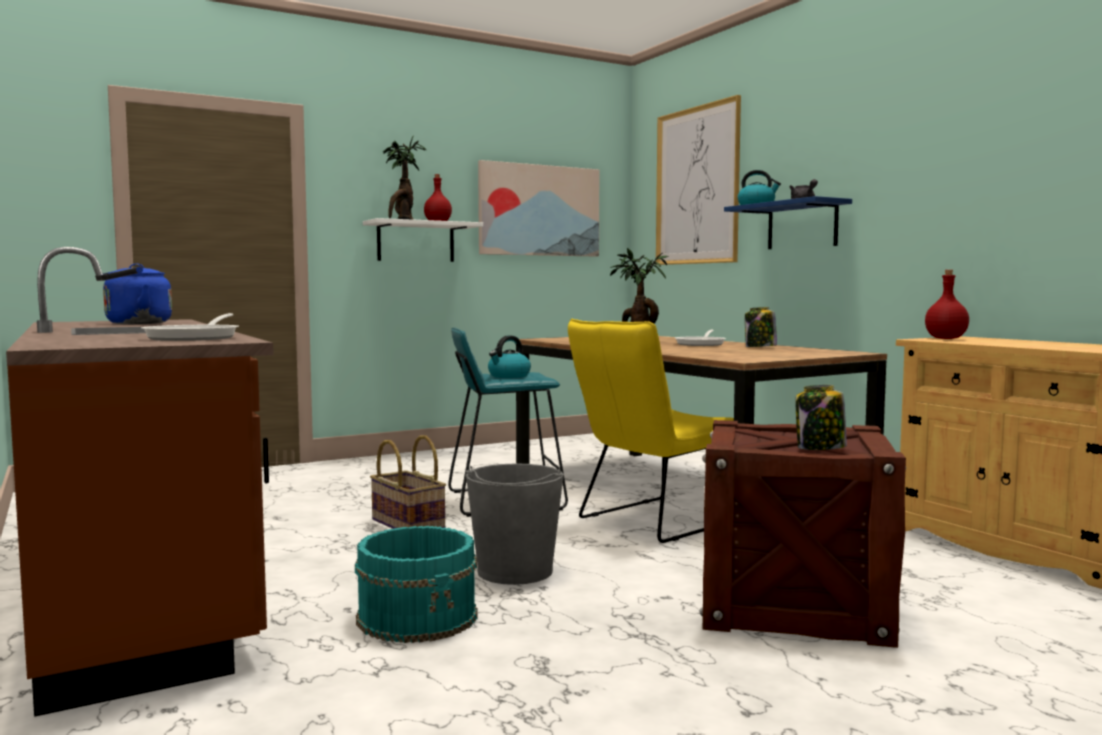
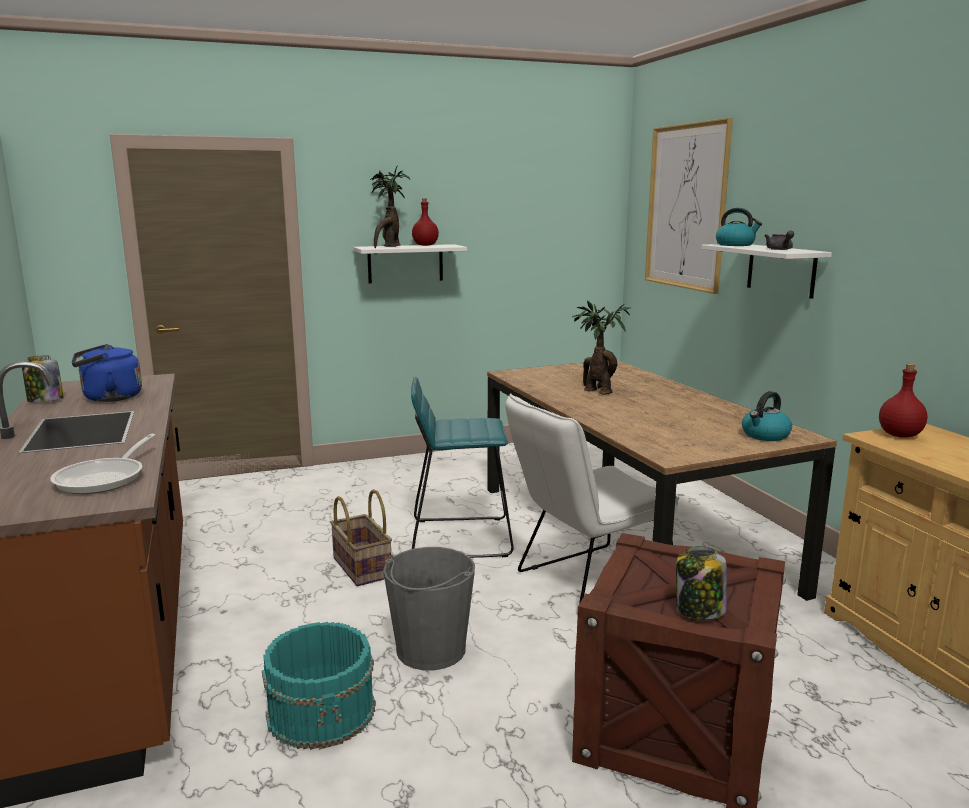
camera: 10 degrees right, 10 degrees up
(509, 376) = (462, 429): kettle -> kettle (765, 435)
(539, 210) = (529, 225): picture -> none
(652, 521) = (586, 582): yellow chair -> white chair
(701, 344) = (658, 398): frying pan -> none
(760, 347) = (712, 412): jar -> jar (45, 400)
(802, 225) = (781, 270): blue shelf -> white shelf

